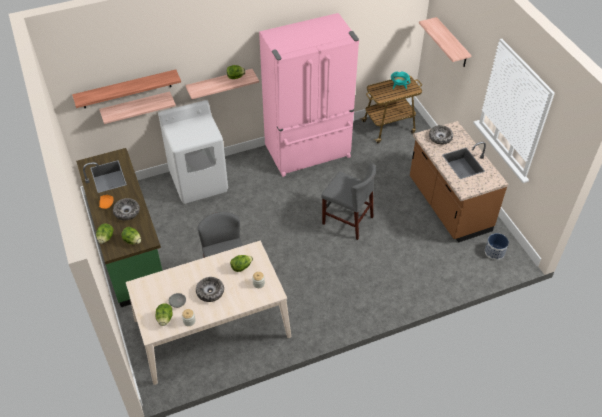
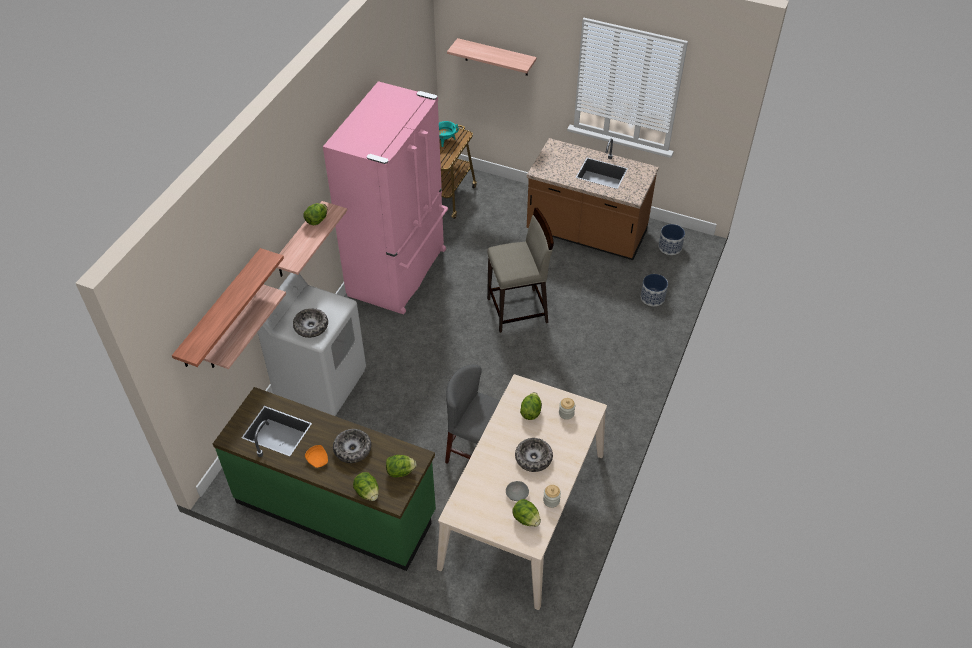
camera: 45 degrees left, 0 degrees up
(347, 220) = (518, 310): grey chair -> beige stool
(440, 137) = (554, 162): bowl -> bowl (311, 326)
(441, 274) = (652, 298): none -> planter

